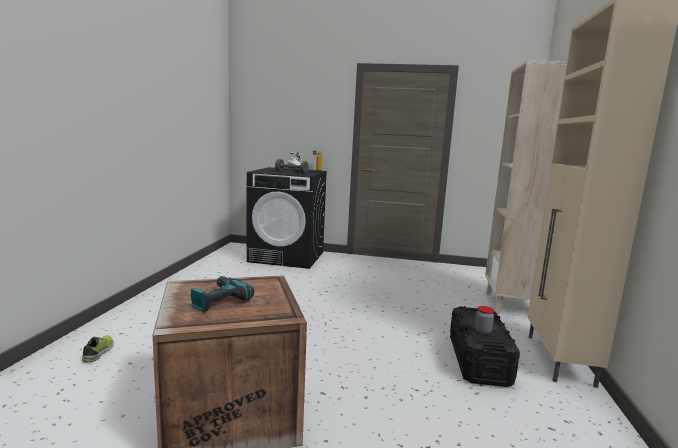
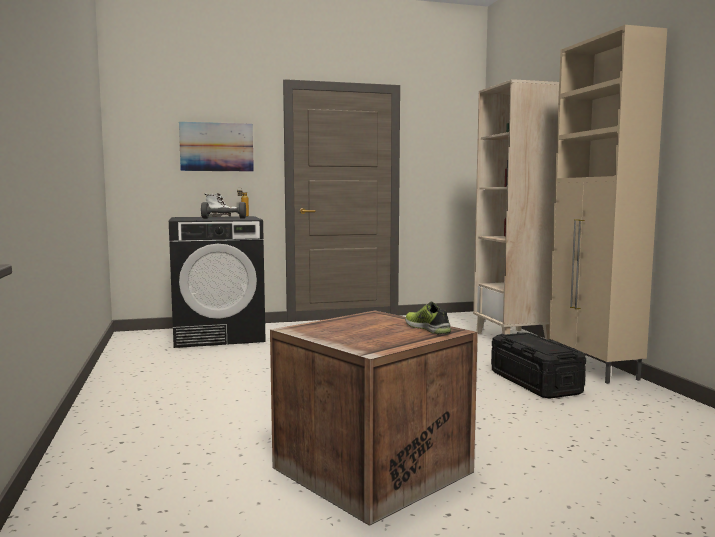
camera: 25 degrees left, 5 degrees down
(99, 352) = (125, 464): shoe -> shoe (428, 328)
(217, 300) = (363, 332): power drill -> none
(303, 116) = (216, 147): none -> picture
(482, 331) = (543, 347): jar -> none

